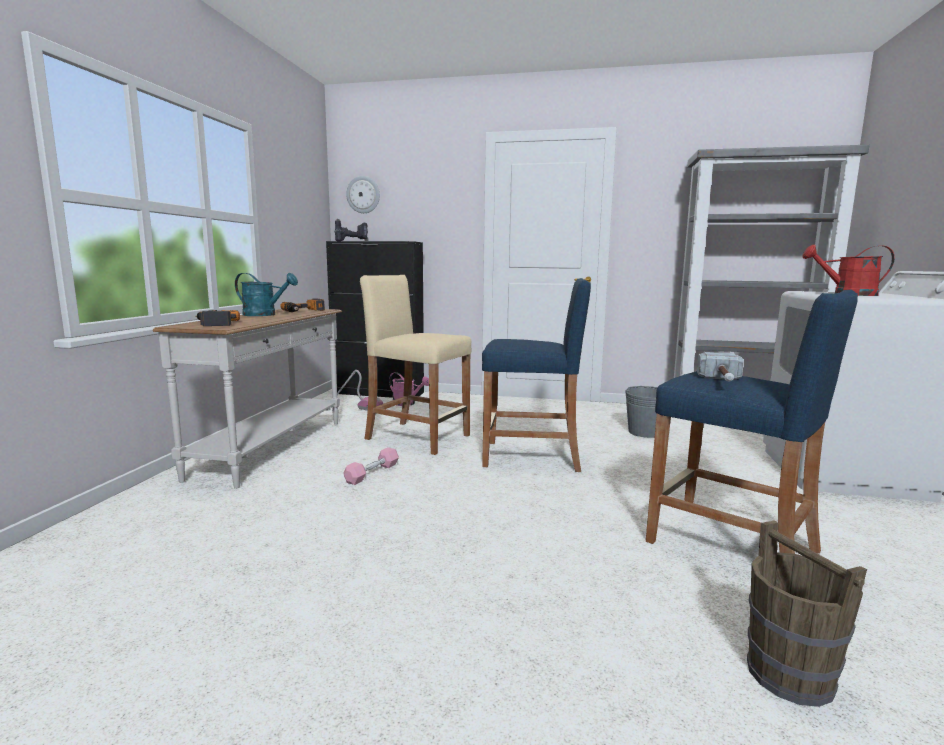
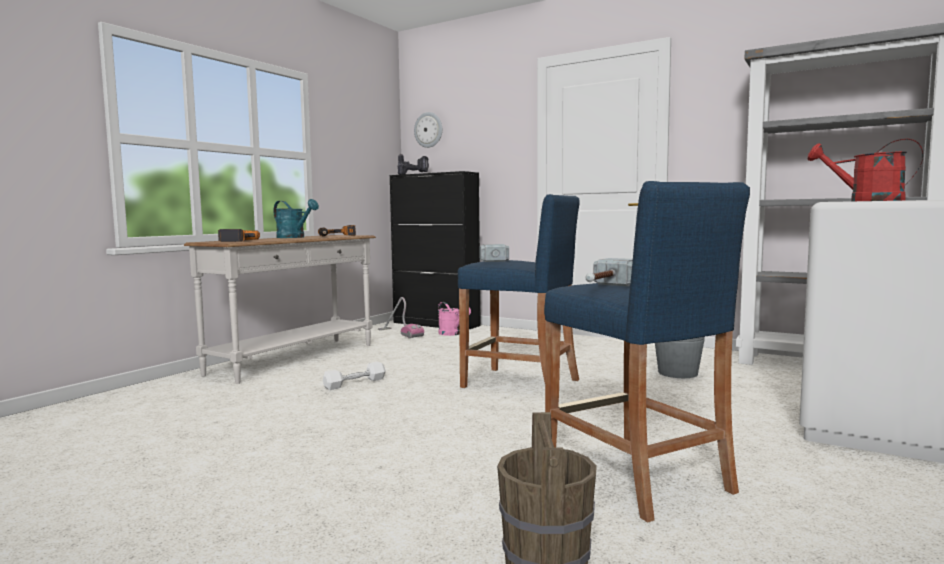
camera: 20 degrees right, 5 degrees down
(372, 473) = (355, 383): pink dumbbell -> white dumbbell
(417, 437) = (428, 360): beige stool -> none
(501, 339) = (491, 259): none -> hammer

